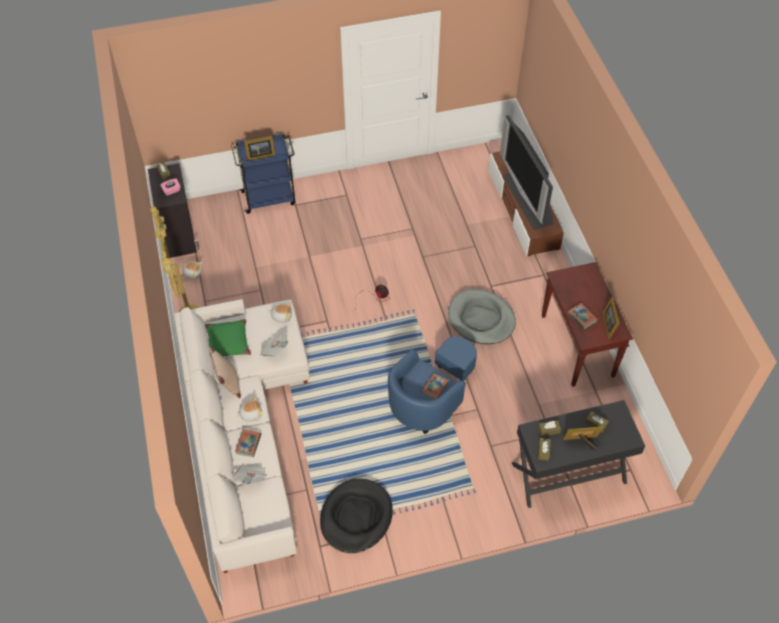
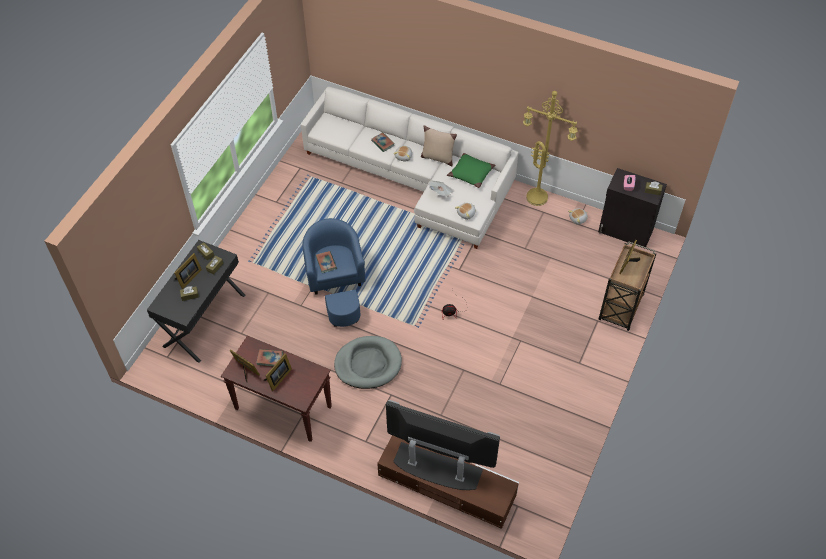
camera: 130 degrees right, 0 degrees up
(251, 477) = (359, 133): newspaper -> none
(269, 197) = (620, 308): blue cart -> brown cart
(356, 517) = (298, 194): black dog bed -> none
(591, 298) = (278, 378): none -> picture frame

